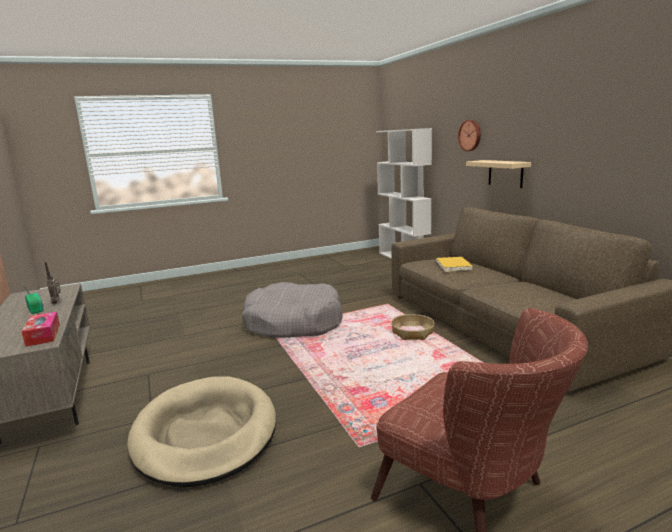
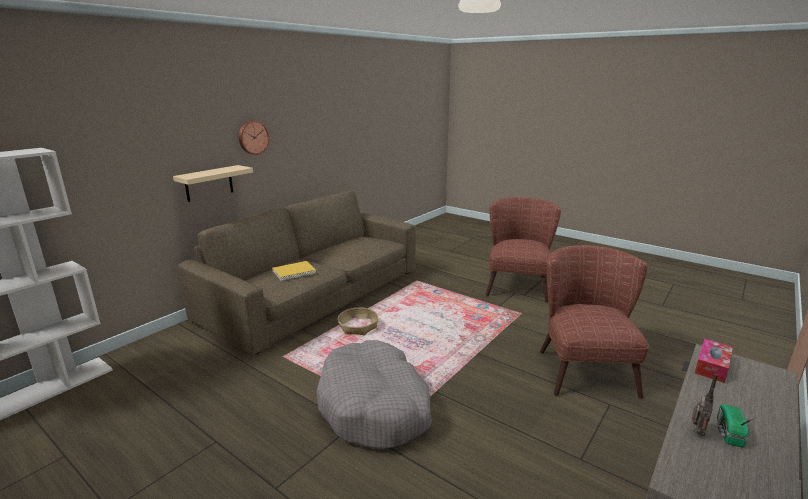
camera: 120 degrees left, 5 degrees up
(205, 433) = (583, 367): beige dog bed -> brown armchair
(470, 135) = (140, 149): wall clock -> wall clock (253, 137)

